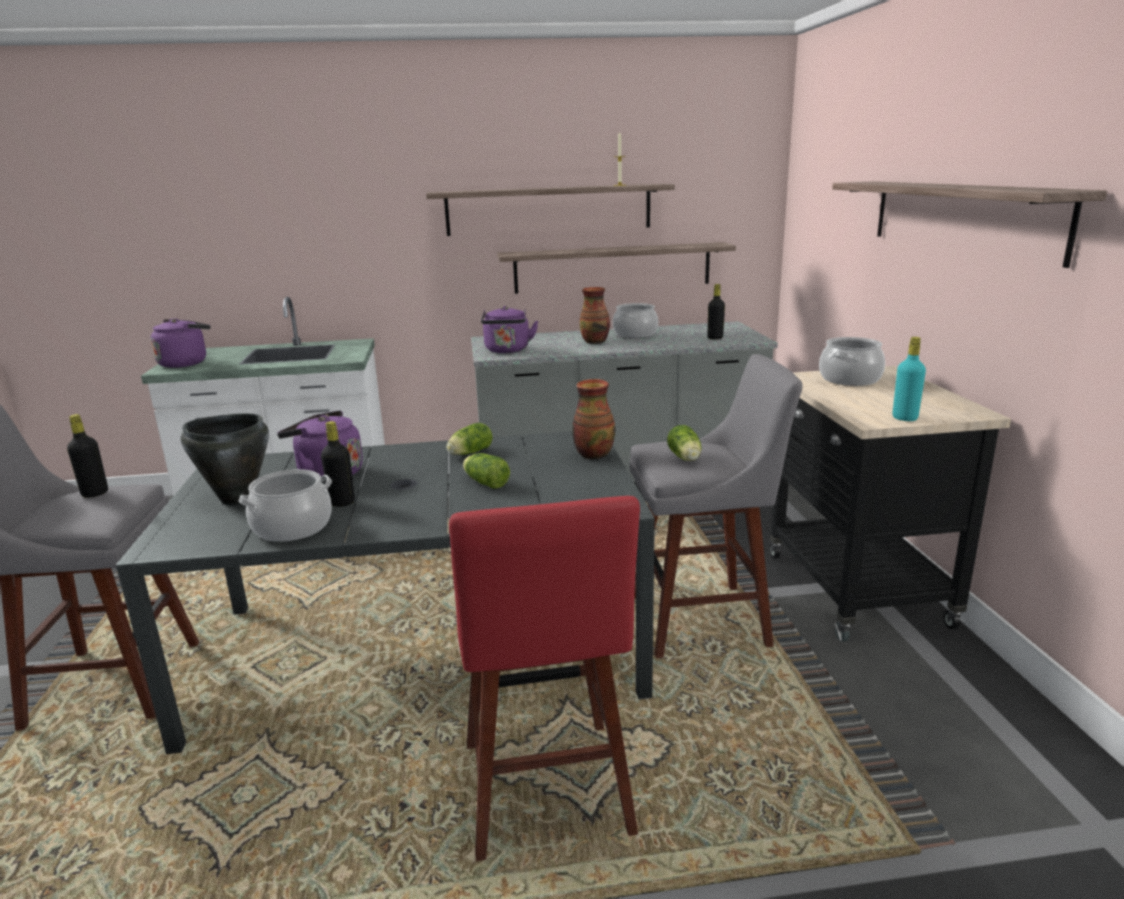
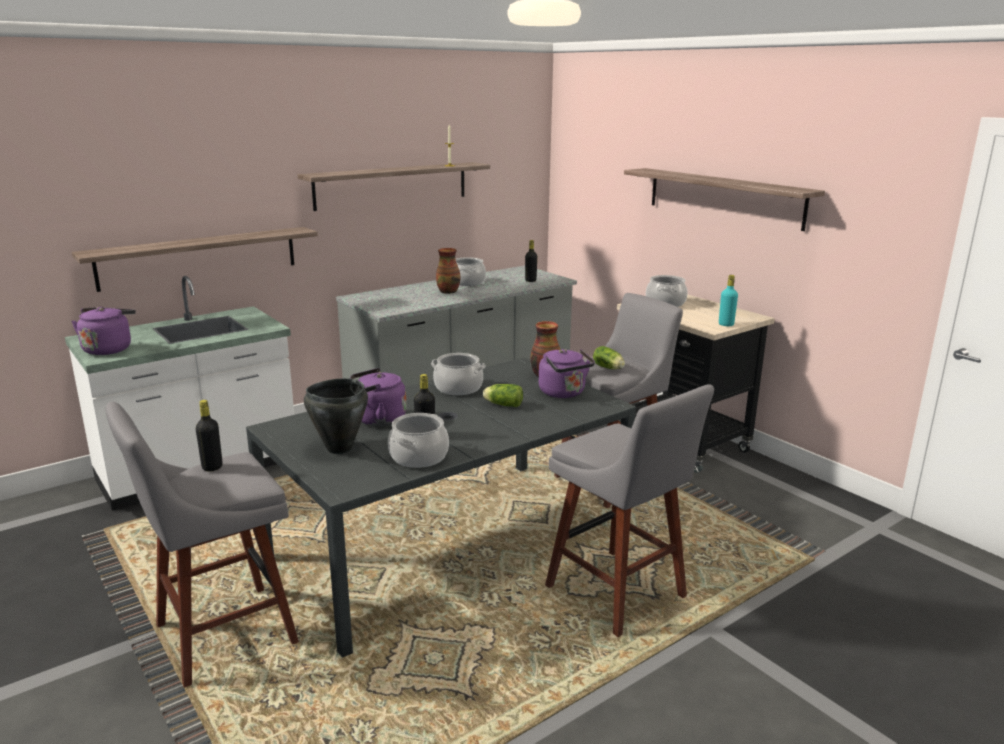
camera: 30 degrees left, 0 degrees up
(468, 453) = (458, 388): lettuce -> cooking pot
(507, 351) = (391, 306): purple kettle -> purple kettle (564, 393)
(545, 791) = (617, 594): red stool -> grey stool
(612, 268) = (438, 230): shelf -> shelf (199, 257)

